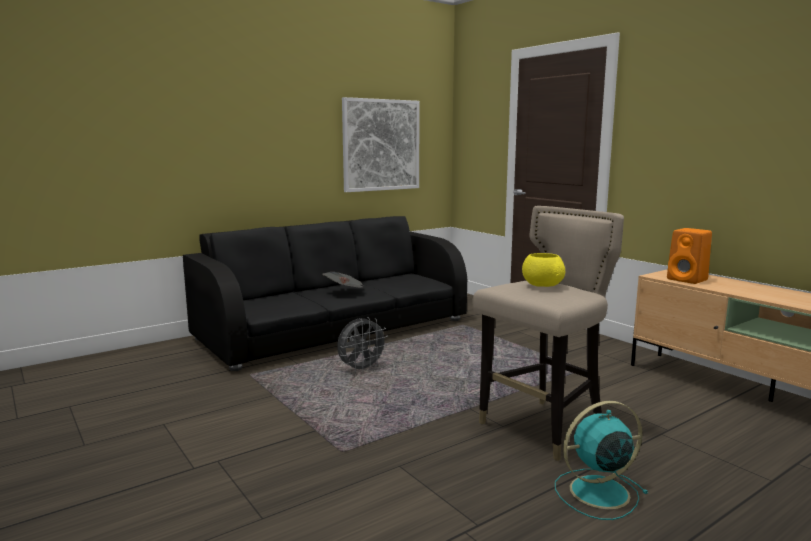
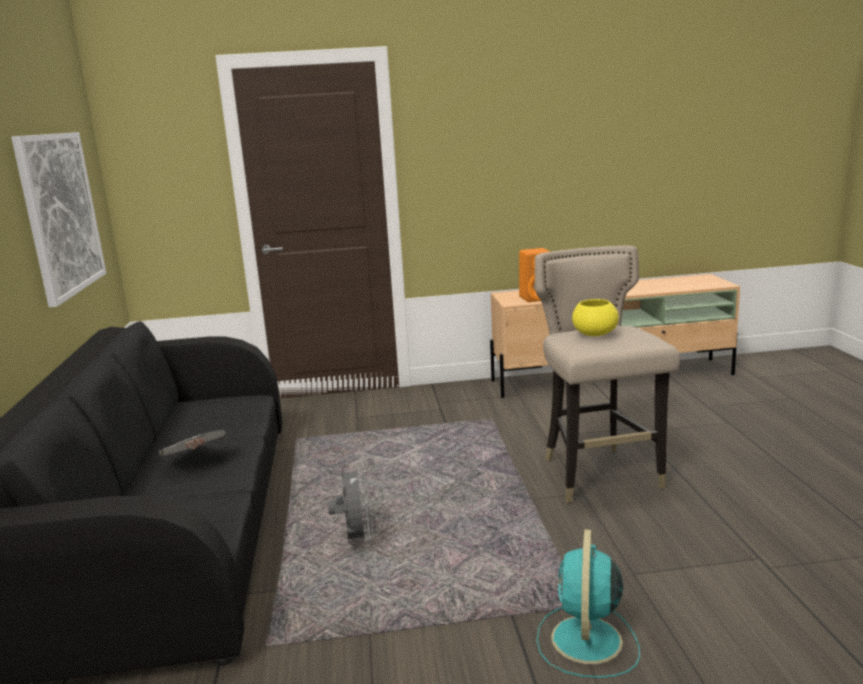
camera: 60 degrees left, 5 degrees up
(597, 492) = (723, 488): turquoise fan -> turquoise fan (586, 642)

